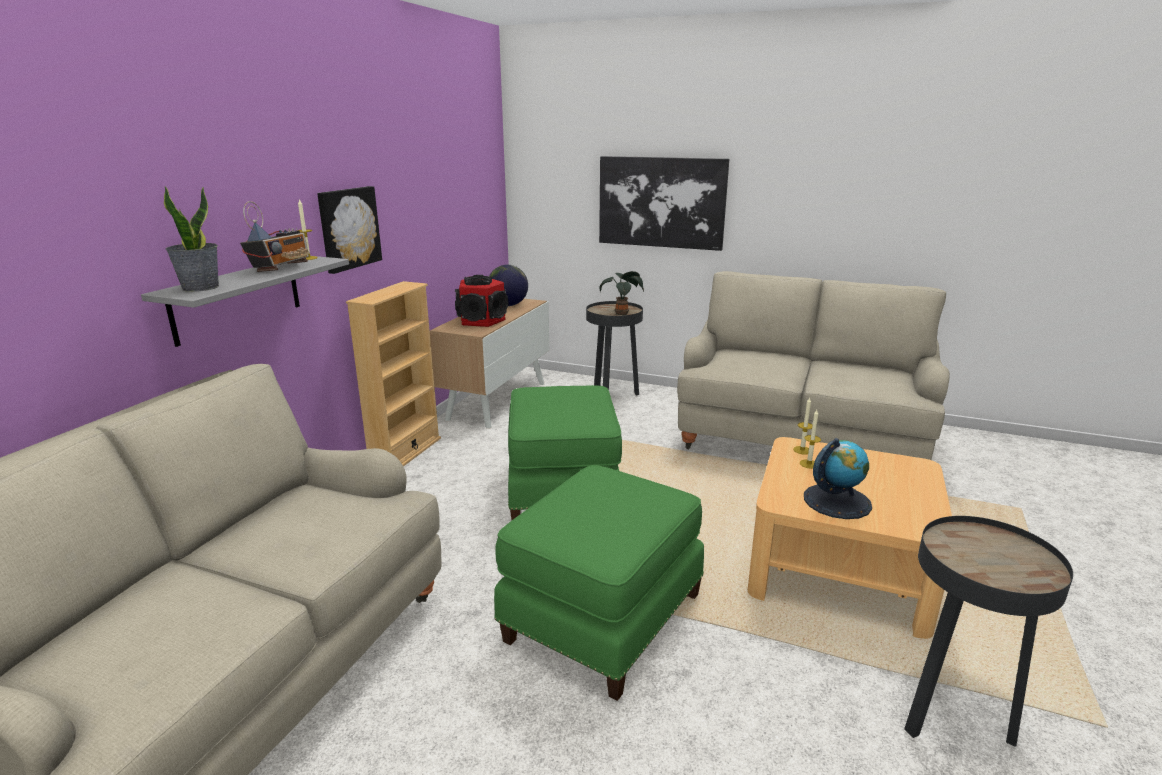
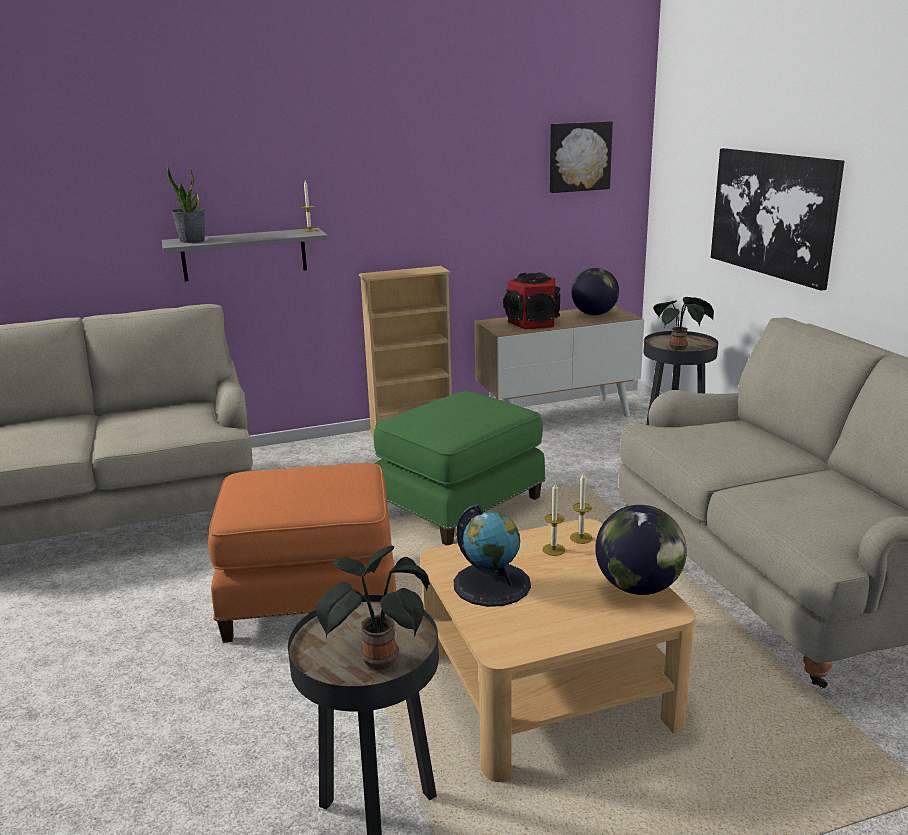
camera: 50 degrees right, 0 degrees up
(281, 268) = (270, 235): radio -> none
(348, 228) = (375, 209): picture -> picture (579, 157)
(602, 616) = (311, 596): green ottoman -> orange ottoman
(886, 461) = (638, 587): none -> globe
(1021, 558) = (379, 658): none -> potted plant

